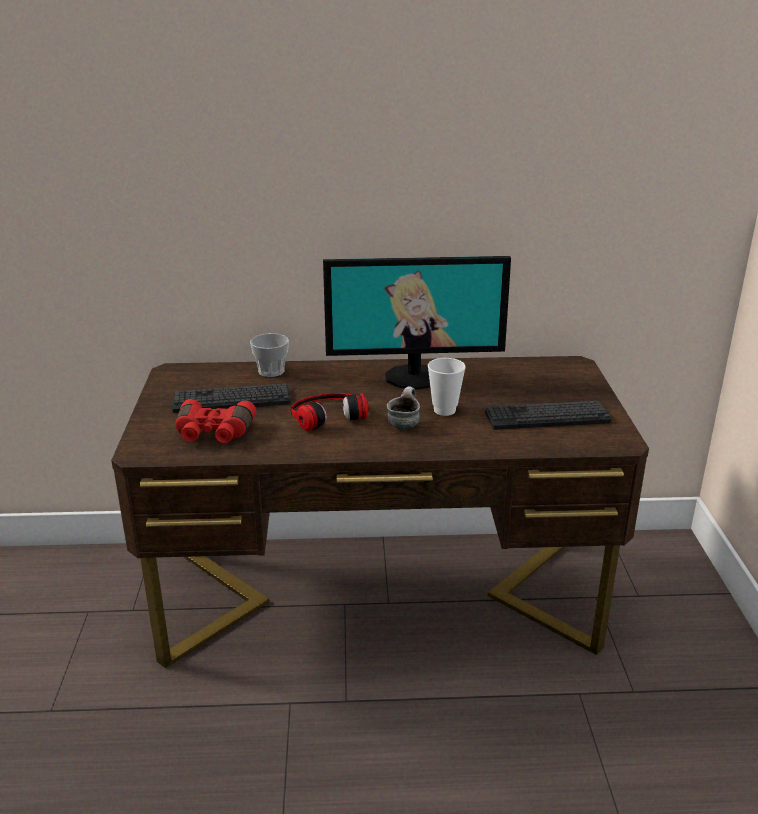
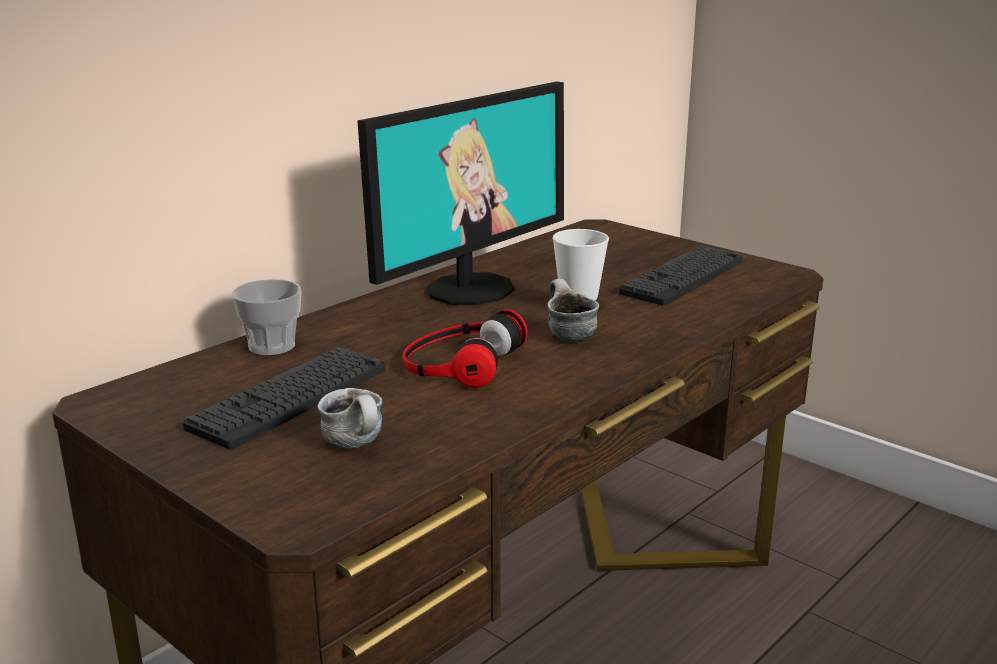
camera: 45 degrees left, 5 degrees down
(213, 433) = (358, 445): red binoculars -> mug

